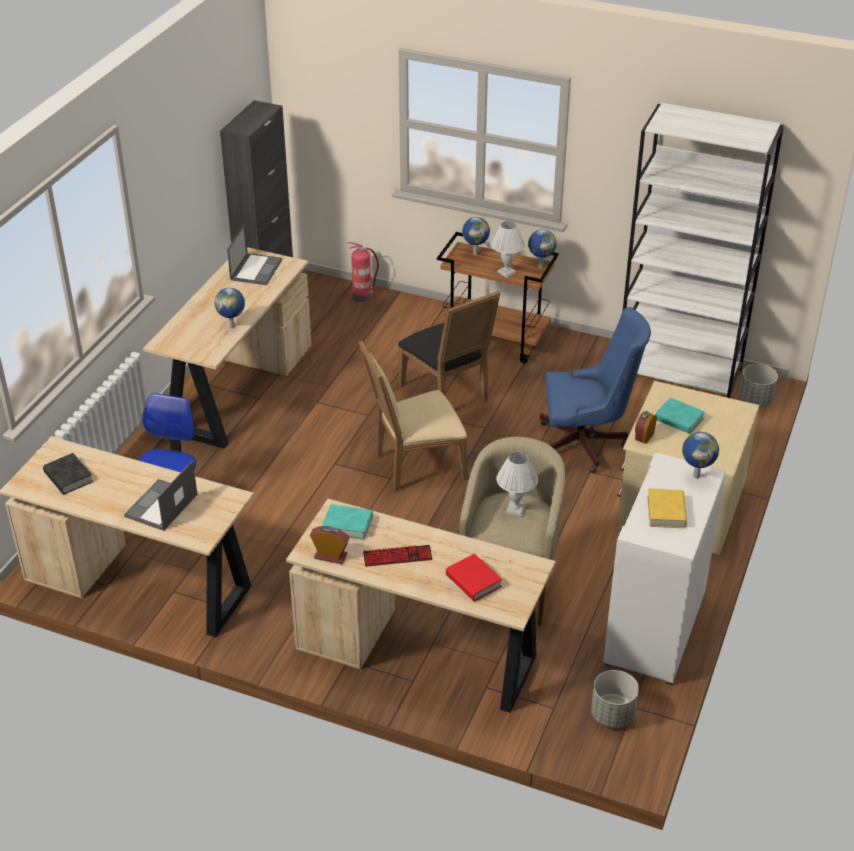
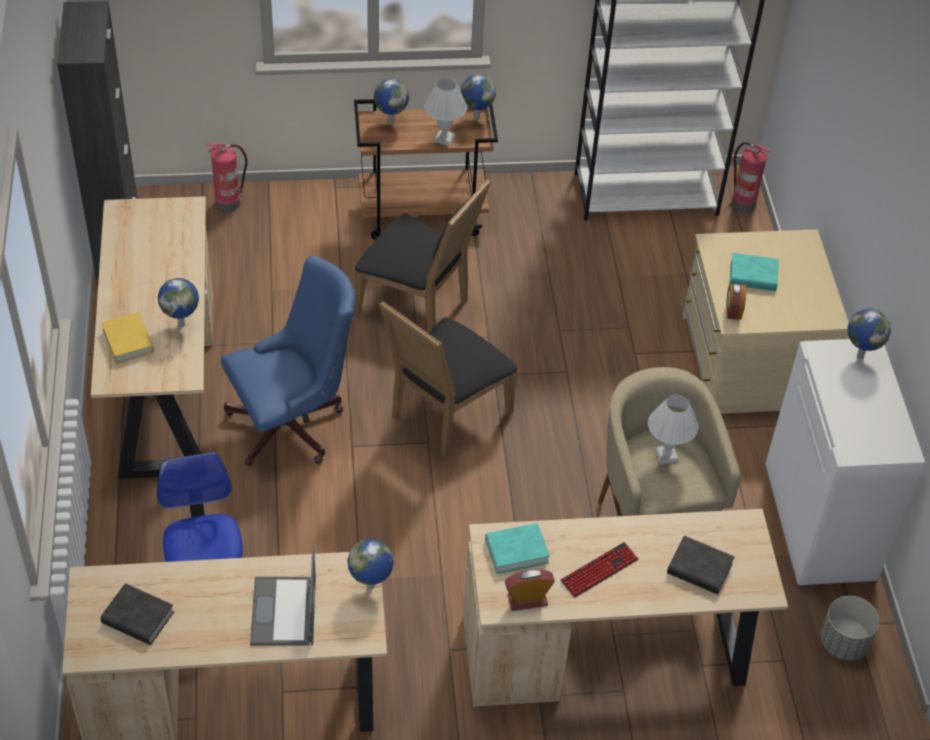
camera: 30 degrees left, 10 degrees up
(230, 511) = (371, 587): none -> globe
(256, 269) = (150, 229): laptop -> none
(415, 466) = (444, 416): beige chair -> black chair
(473, 581) = (699, 569): red book -> black book
(586, 444) = (609, 320): blue office chair -> blue office chair (293, 424)
(666, 512) = (862, 413): yellow book -> yellow book (128, 341)
(755, 400) = (742, 203): grey planter -> fire extinguisher

